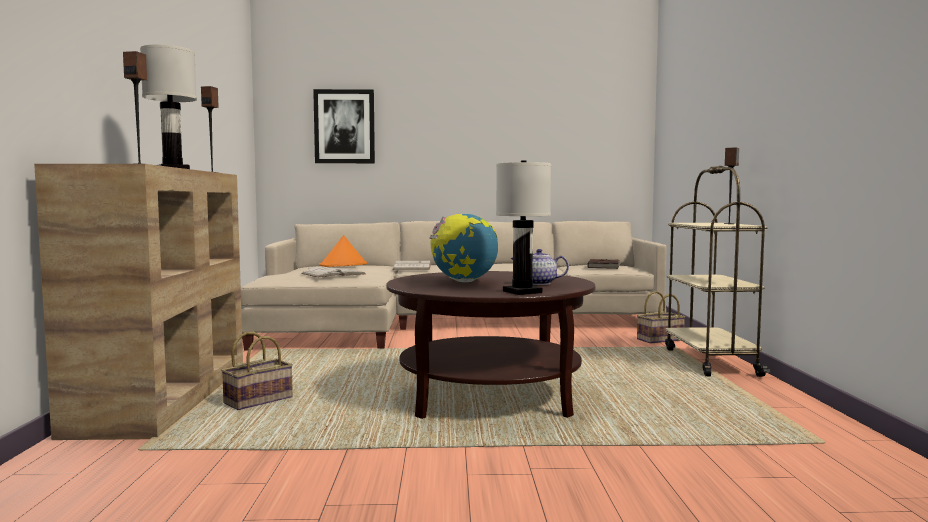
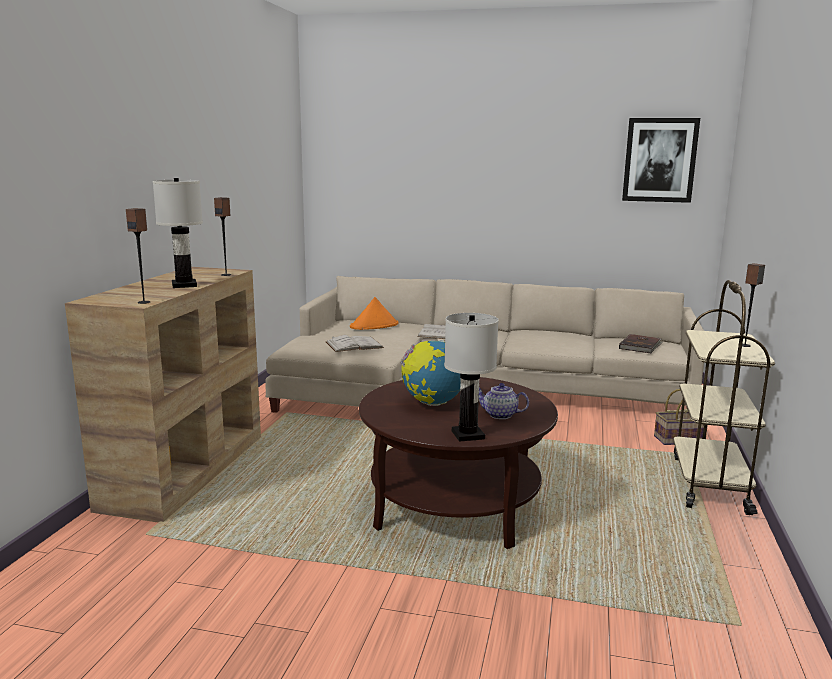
camera: 15 degrees right, 10 degrees up
(259, 400) = (256, 485): basket -> none
(344, 126) = (388, 177): picture -> picture (659, 160)

